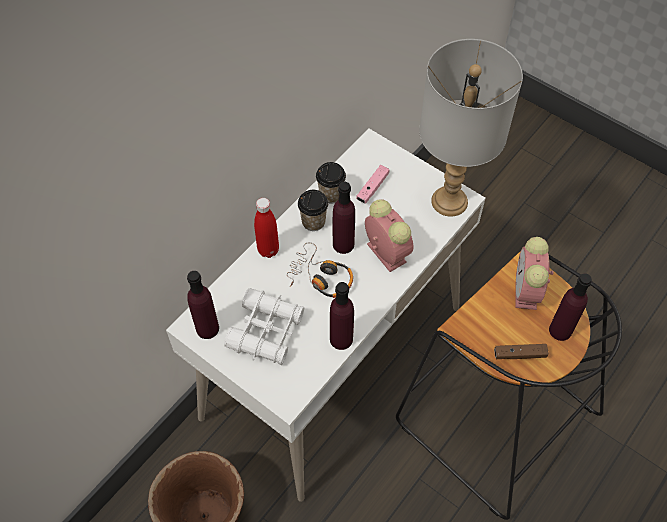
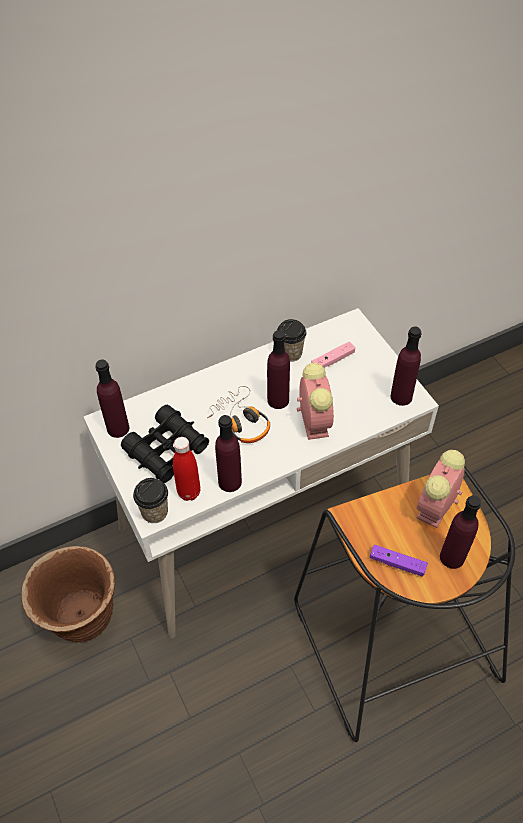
camera: 25 degrees right, 5 degrees down
(266, 331) = (167, 450): white binoculars -> black binoculars
(268, 250) = (208, 381): red bottle -> red bottle (189, 492)
(313, 222) = (261, 371): cup -> cup (155, 512)
(450, 201) = (401, 396): grey table lamp -> purple bottle
(519, 354) = (397, 564): brown game controller -> purple game controller

